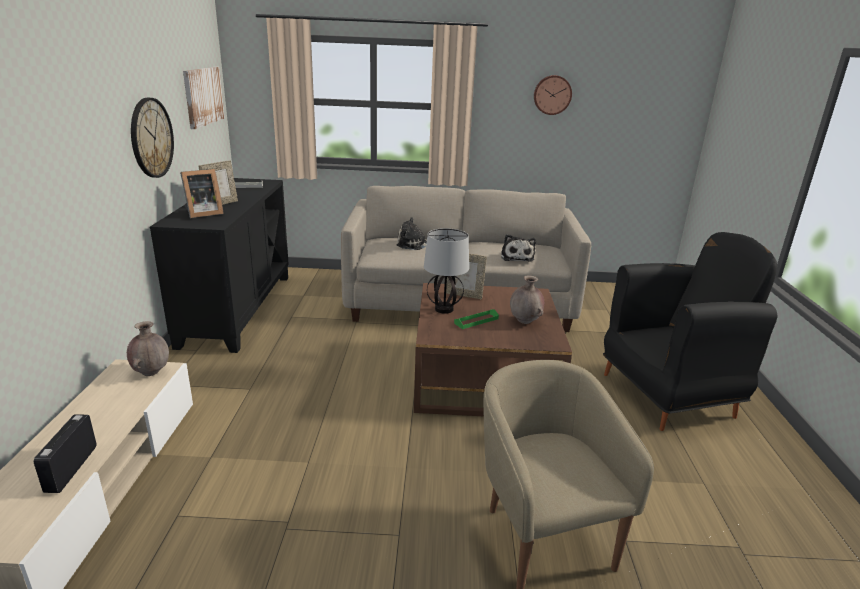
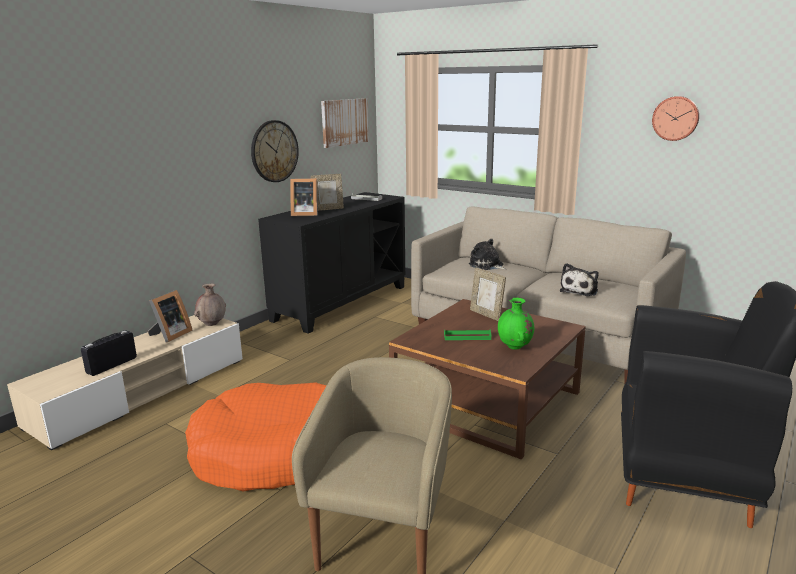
camera: 35 degrees right, 5 degrees down
(109, 402) = (170, 335): none -> picture frame
(347, 499) = (272, 453): none -> orange dog bed
(444, 309) = (450, 322): table lamp -> none
(525, 321) = (515, 347): brown vase -> green vase

